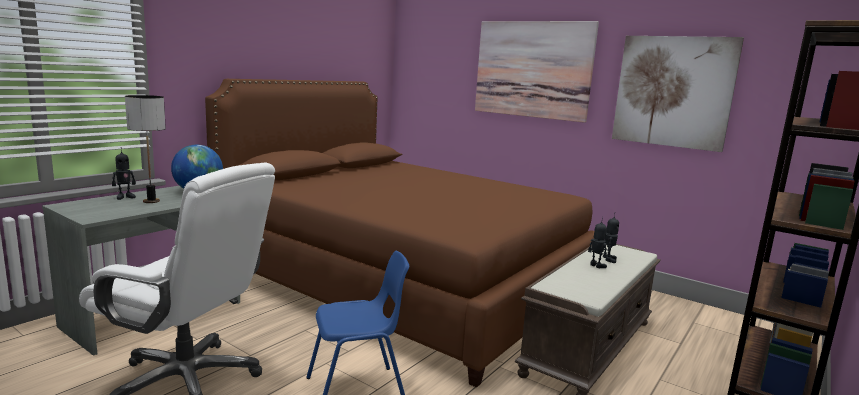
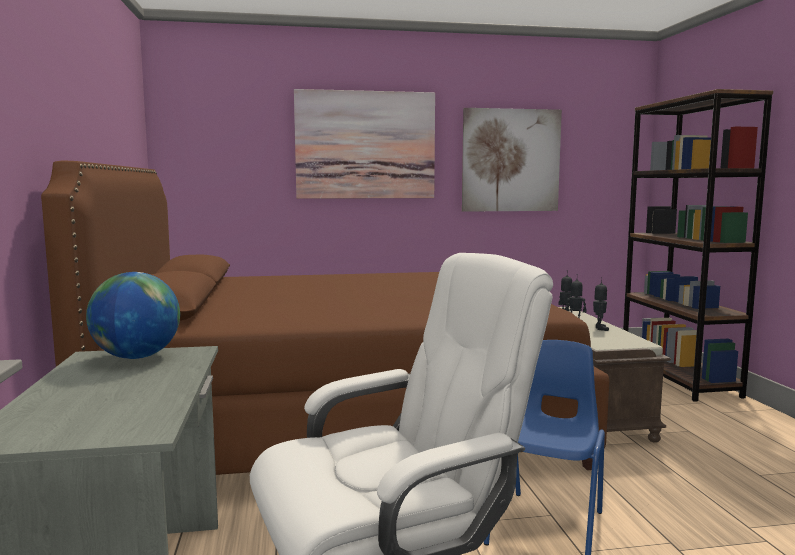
camera: 45 degrees left, 5 degrees down
(125, 197) = (54, 396): toy robot -> toy robot (599, 328)
(151, 201) = (127, 386): table lamp -> none

